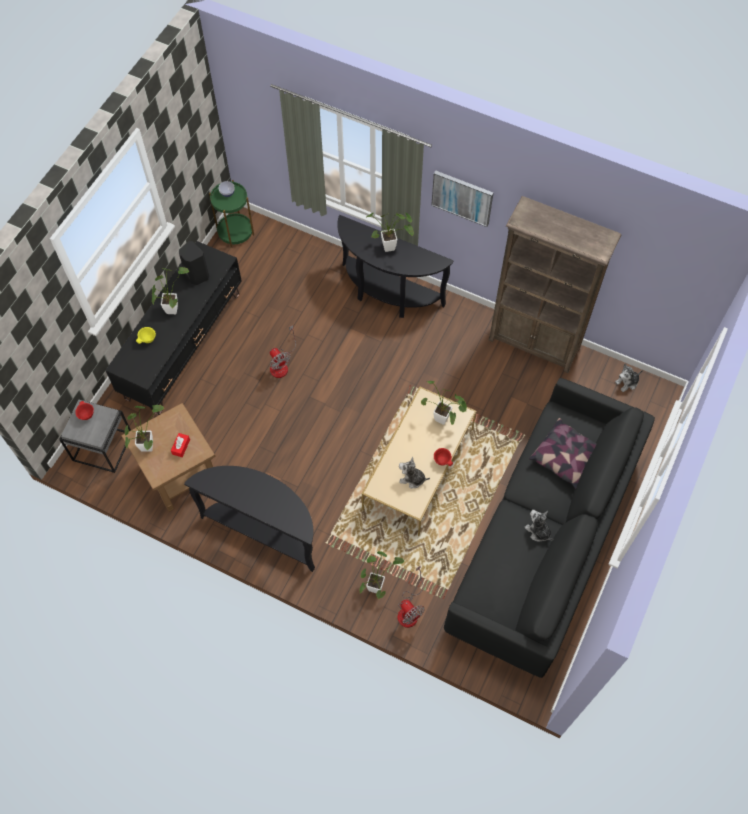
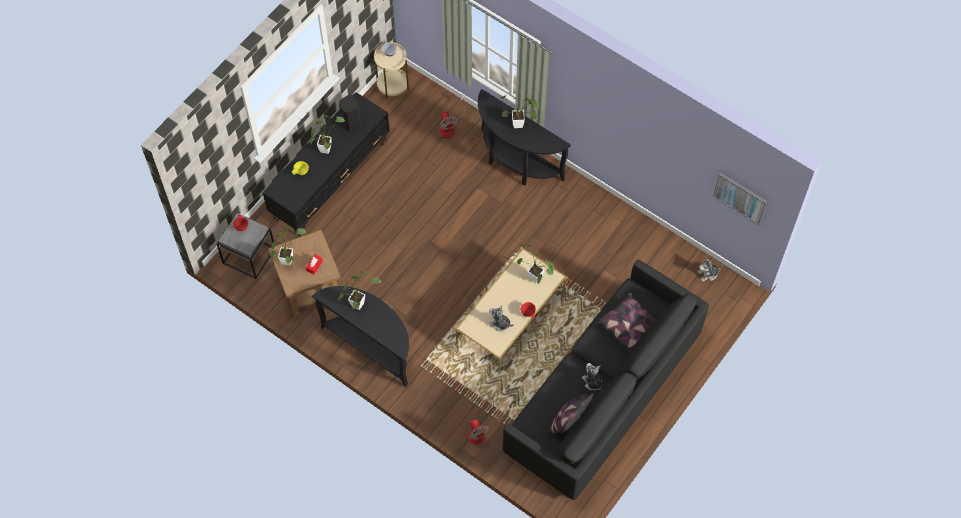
camera: 10 degrees right, 0 degrees up
(235, 232) = (392, 85): green side table -> beige side table
(281, 364) = (411, 209): fan -> fan (449, 127)
(376, 584) = (456, 406): potted plant -> potted plant (359, 302)
(462, 197) = (580, 96): picture -> picture (740, 197)
(521, 585) = (568, 421): none -> pillow
(534, 344) = (635, 227): brown bookcase -> none

